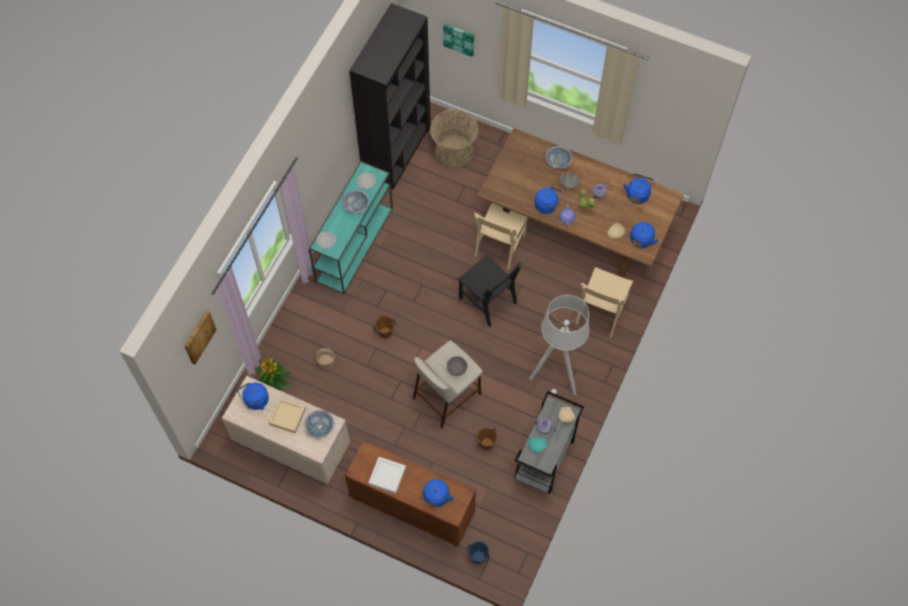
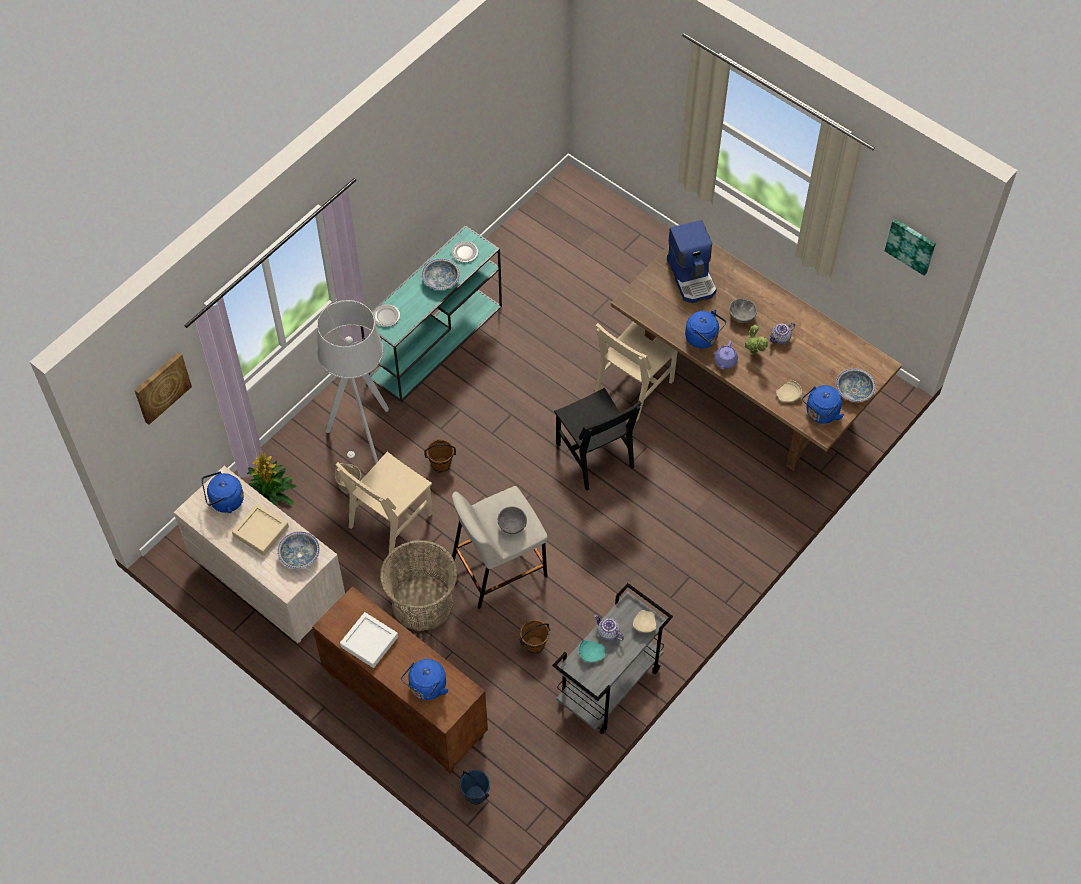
camera: 15 degrees right, 5 degrees down
(396, 151) = (530, 234): black bookcase -> none
(454, 151) = (608, 251): basket -> basket (422, 603)
(459, 39) = (638, 88): picture -> picture (911, 245)
(527, 163) = (692, 277): none -> coffee machine
(556, 375) = (661, 576): grey floor lamp -> grey floor lamp (363, 435)
(558, 161) = (736, 283): bowl -> bowl (854, 390)
(601, 312) = (748, 506): beige chair -> beige chair (390, 520)
(637, 194) = (835, 350): blue kettle -> none

